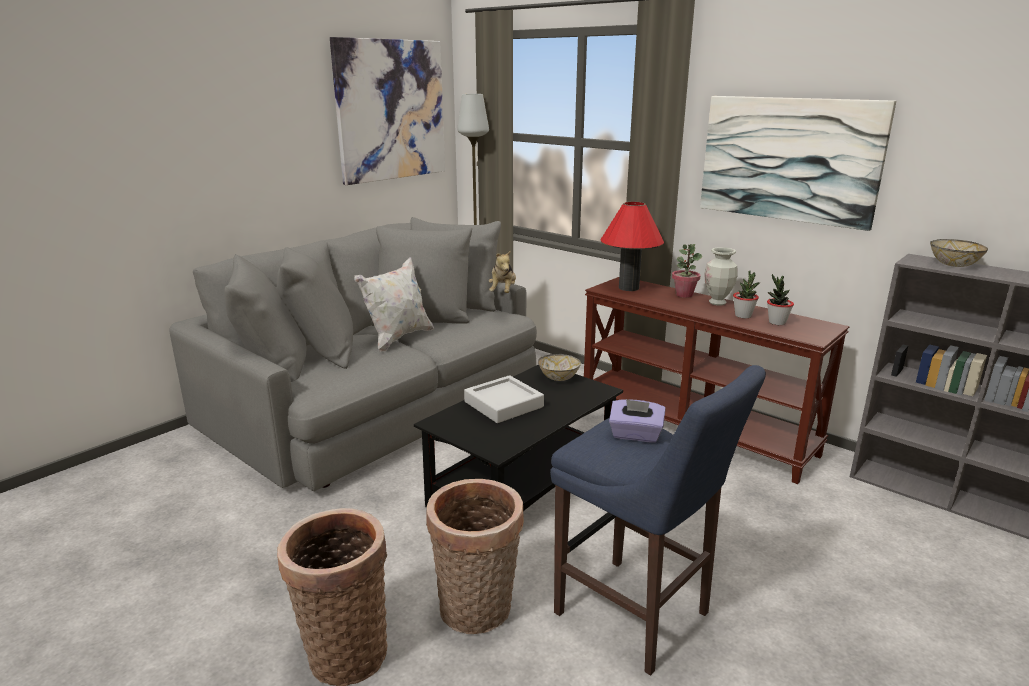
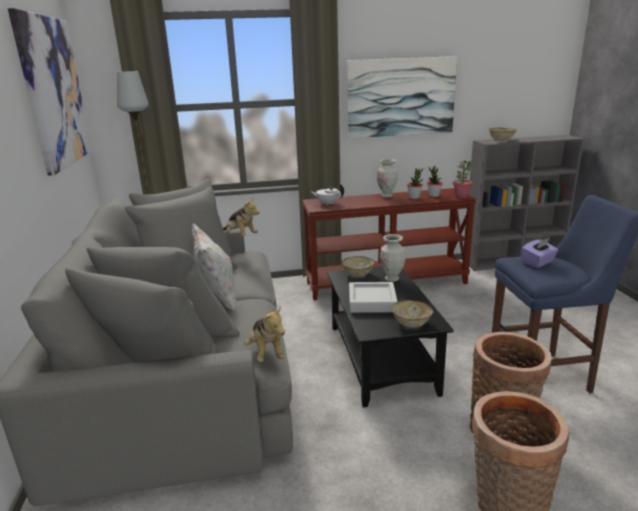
camera: 50 degrees left, 0 degrees up
(328, 388) = (266, 353): none -> plush toy
(481, 438) = (411, 324): none -> bowl
(575, 397) = (392, 279): none -> vase
(628, 288) = (327, 203): red table lamp -> white teapot
(684, 295) = (362, 197): potted plant -> potted plant (461, 197)

